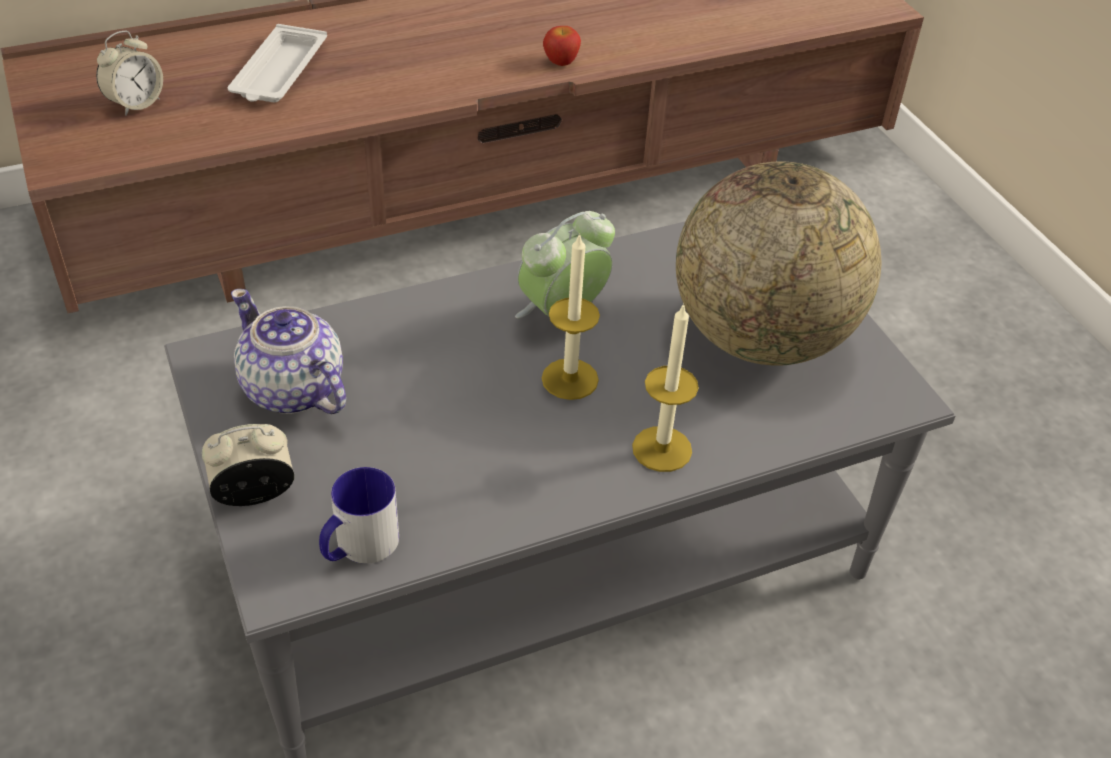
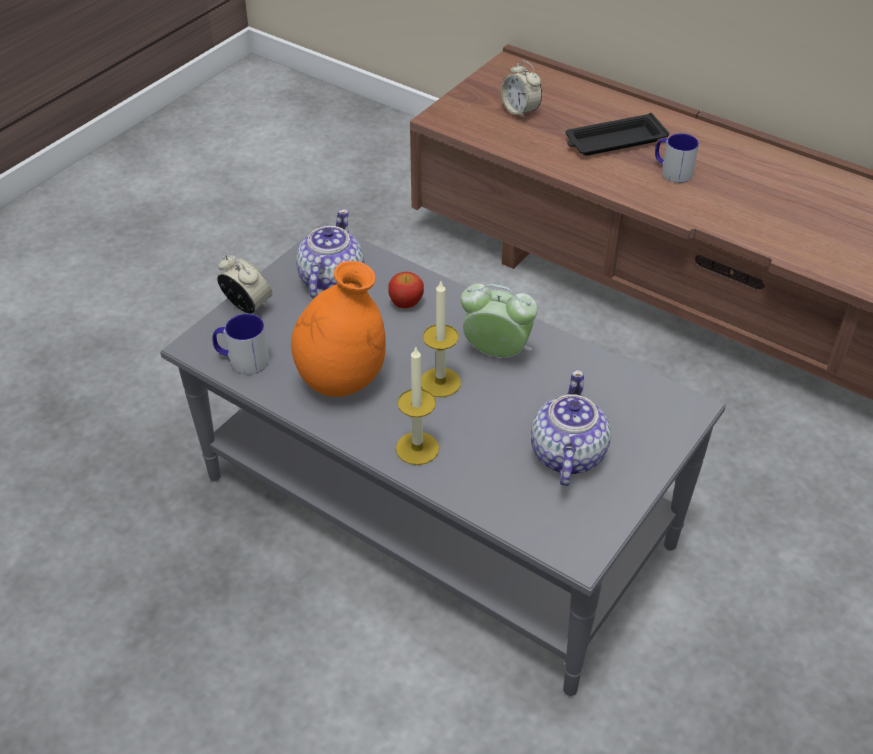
camera: 60 degrees right, 0 degrees up
(135, 104) = (520, 111): alarm clock -> alarm clock turned 45 degrees clockwise
(279, 73) = (614, 141): white tray -> black tray
(375, 65) = (671, 171): none -> mug
(490, 463) = (342, 380): none -> orange vase
(561, 61) = (788, 244): apple -> apple (406, 303)
(761, 337) = (566, 455): globe -> teapot

